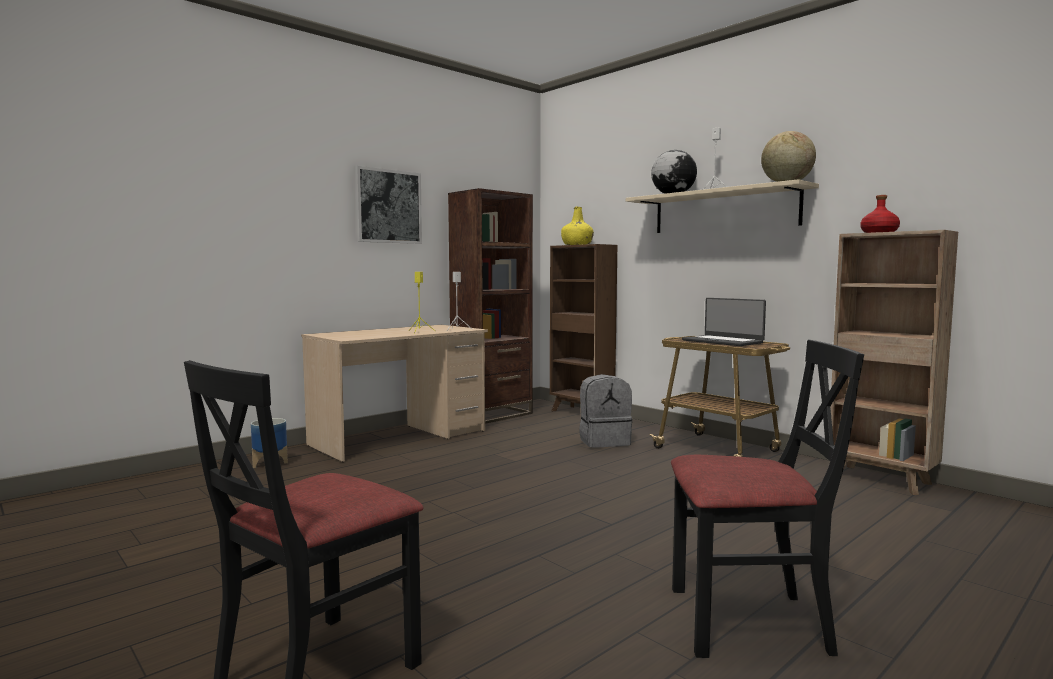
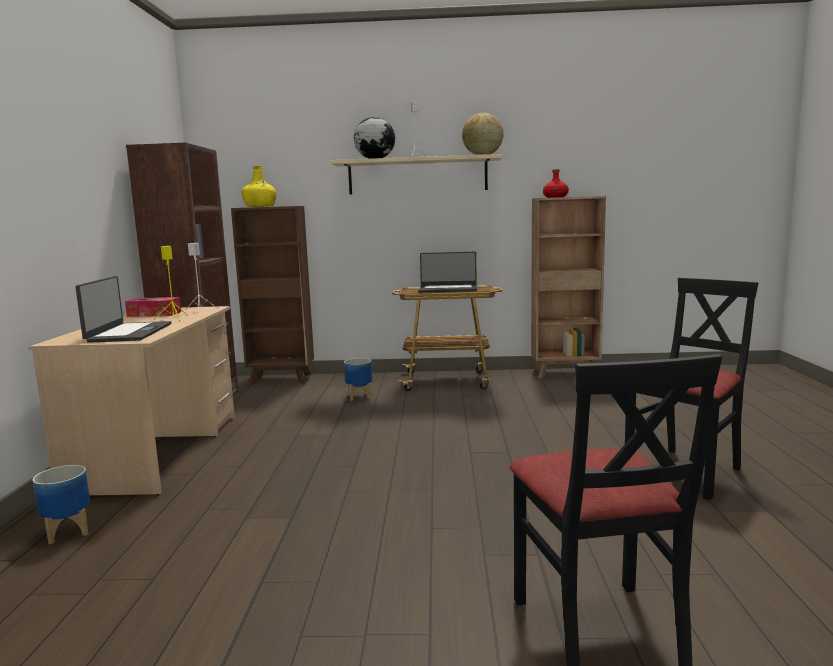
camera: 45 degrees left, 5 degrees up
(362, 335) = (128, 333): none -> laptop
(388, 206) = (78, 161): picture -> none
(426, 328) = (154, 314): none -> tissue box
(604, 441) = (359, 397): grey backpack -> planter

